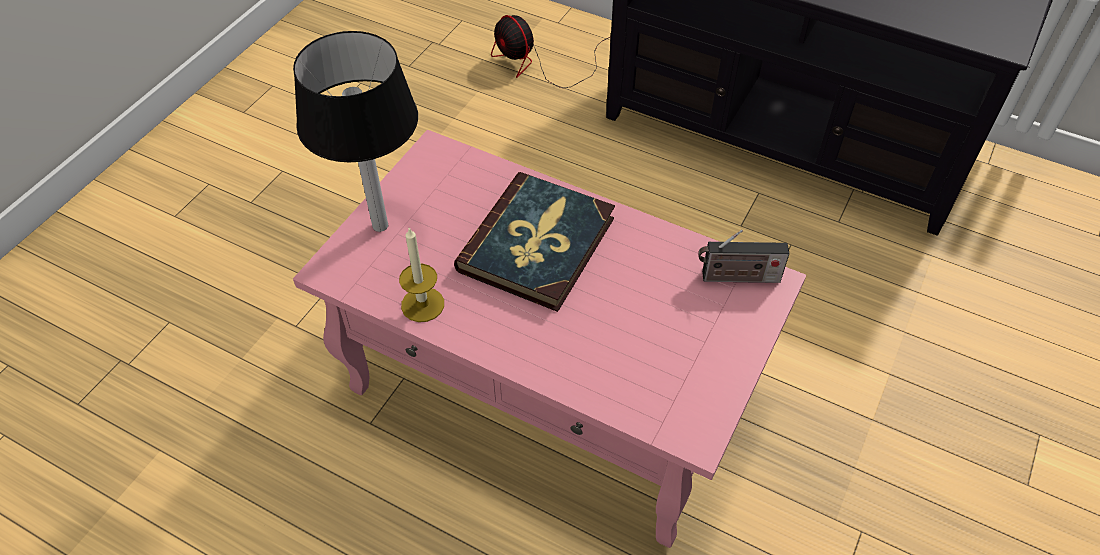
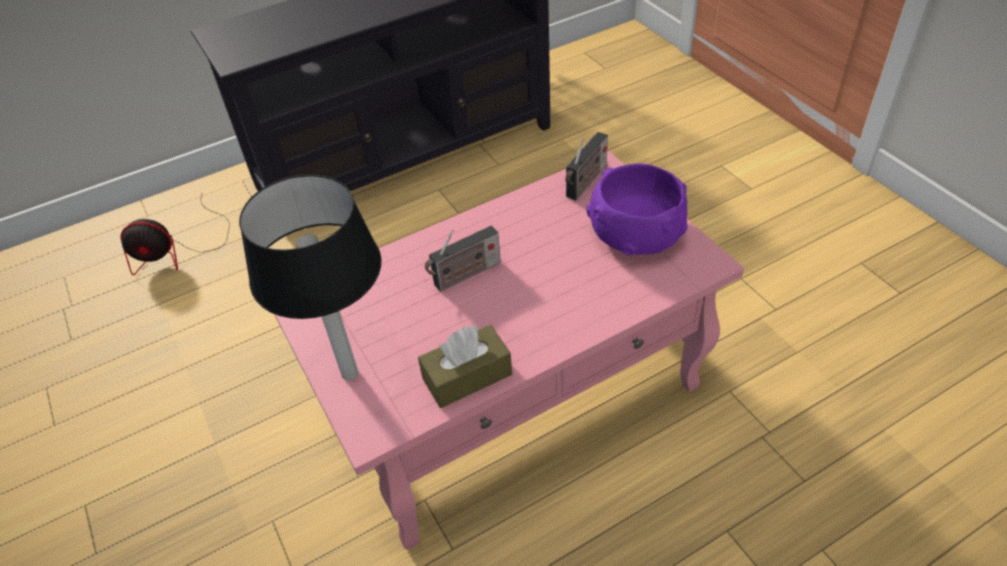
camera: 55 degrees left, 5 degrees down
(422, 304) = (467, 376): candle -> brown tissue box
(538, 245) = (465, 275): book -> radio
(695, 351) = (635, 231): none -> purple bowl

